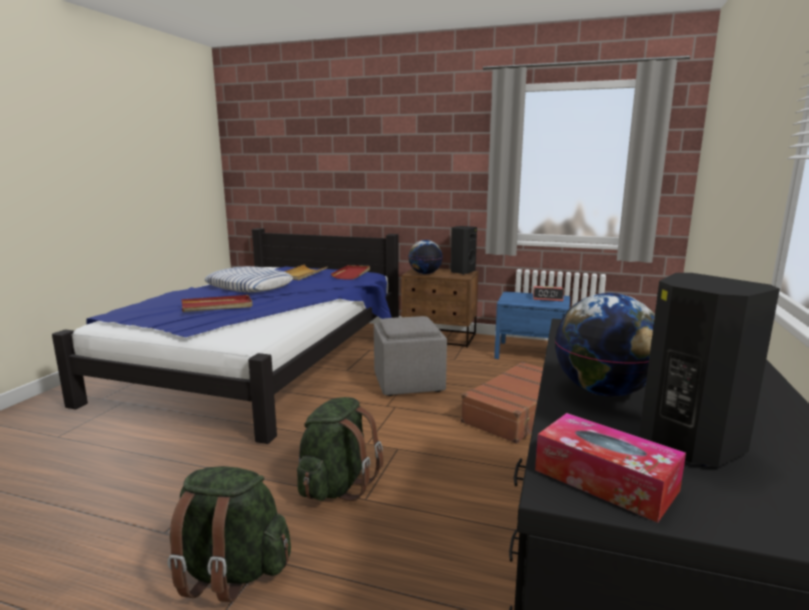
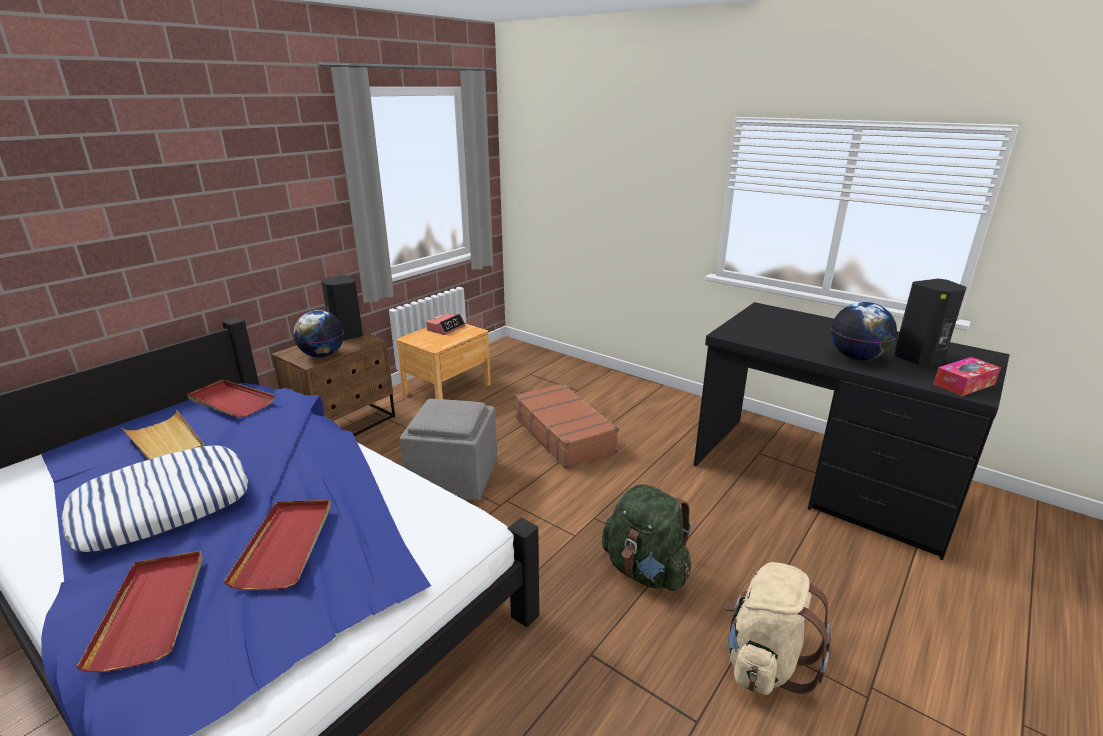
camera: 70 degrees left, 10 degrees up
(171, 299) = (152, 610): none -> red tray
(230, 572) = (764, 662): green backpack -> beige backpack
(530, 353) = (447, 389): blue nightstand -> brown nightstand

